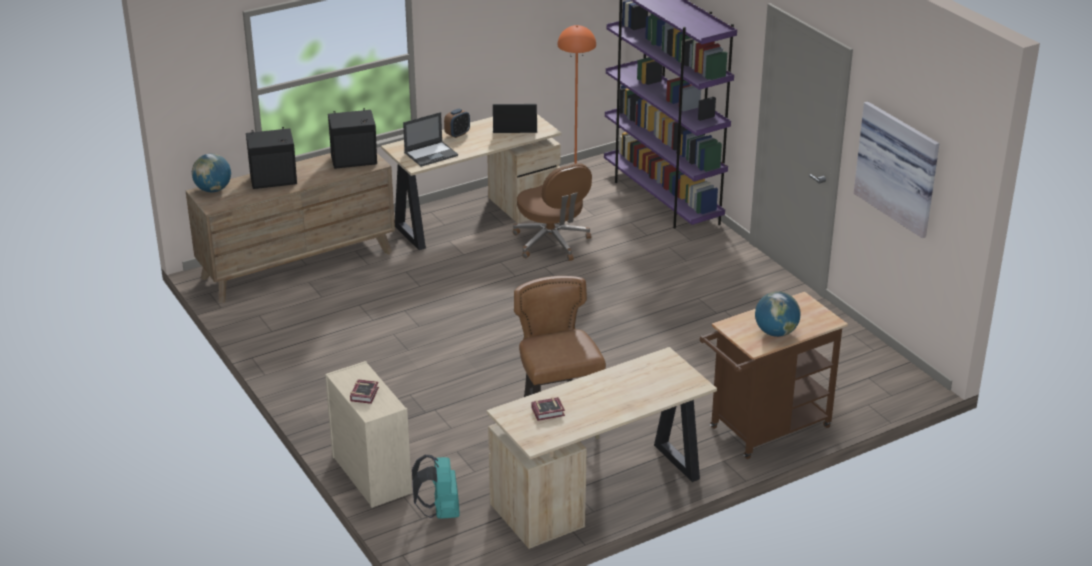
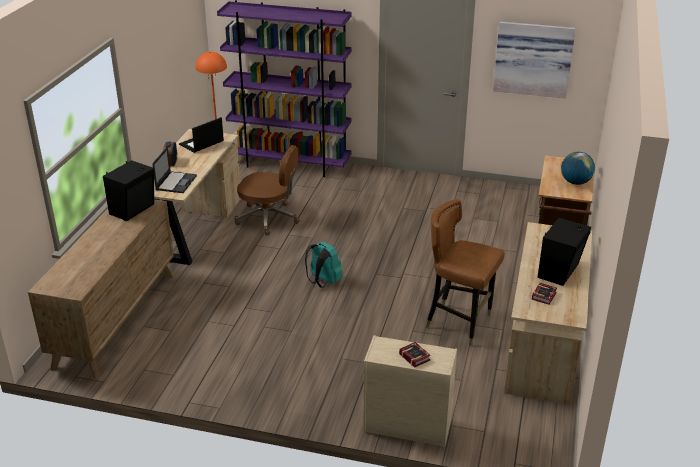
camera: 45 degrees left, 0 degrees up
(213, 190) = (53, 280): globe -> none
(274, 181) = (94, 250): black speaker -> black speaker (560, 271)
(440, 512) = (487, 419): turquoise backpack -> turquoise backpack (323, 282)

